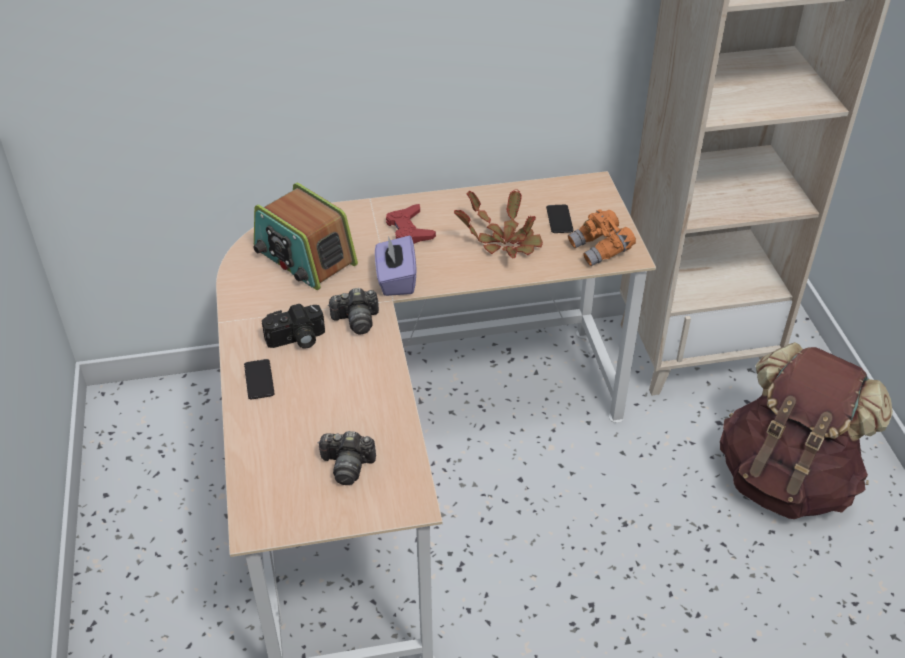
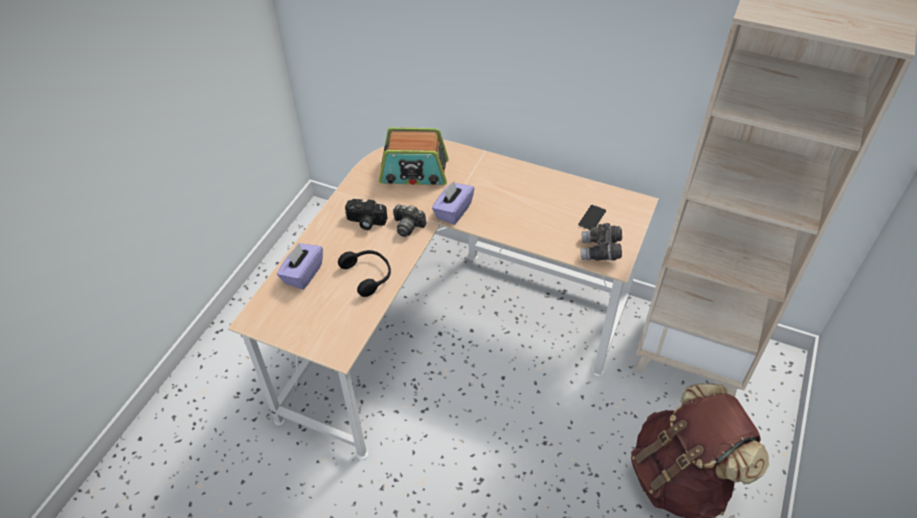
camera: 35 degrees right, 5 degrees up
(259, 380) = (326, 236): phone -> none
(272, 438) = (302, 274): none -> purple tissue box
(304, 257) = (414, 172): radio -> radio turned 75 degrees counterclockwise
(347, 465) = (326, 311): camera -> none
(361, 398) = (368, 275): none -> black headphones
(409, 230) = (490, 182): red game controller -> none
(504, 241) = (542, 216): potted plant -> none
(600, 249) = (600, 251): orange binoculars -> grey binoculars

